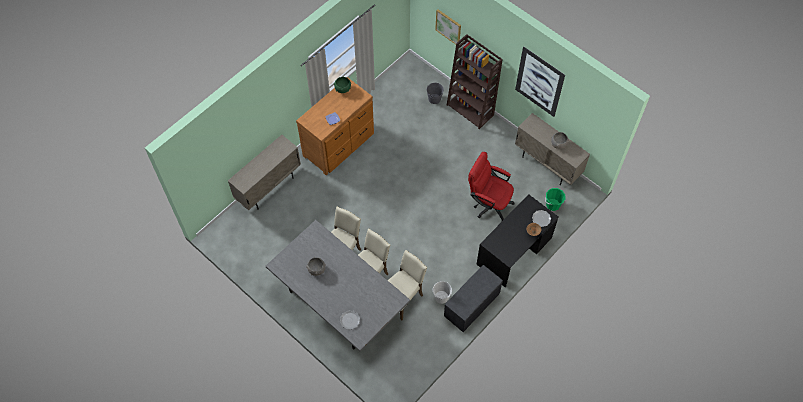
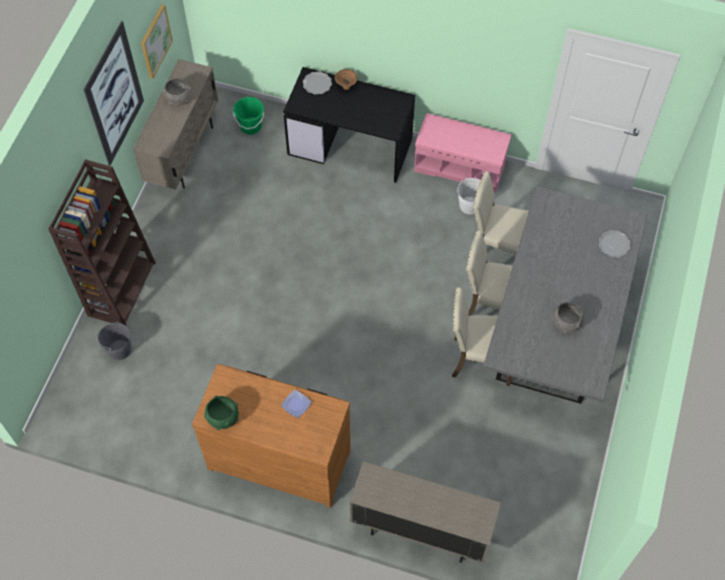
camera: 115 degrees left, 0 degrees up
(448, 27) = (29, 278): picture -> picture (155, 41)
(472, 305) = (460, 166): grey bench -> pink bench
(488, 203) = (287, 203): red office chair -> none

